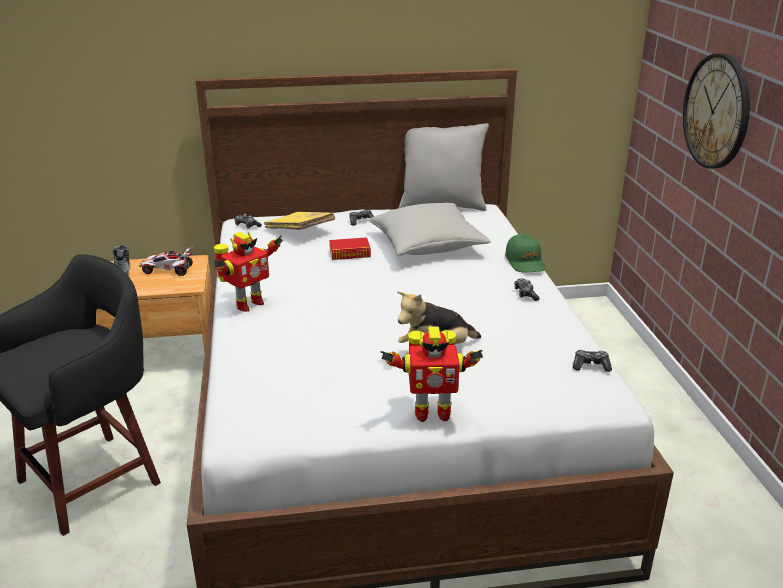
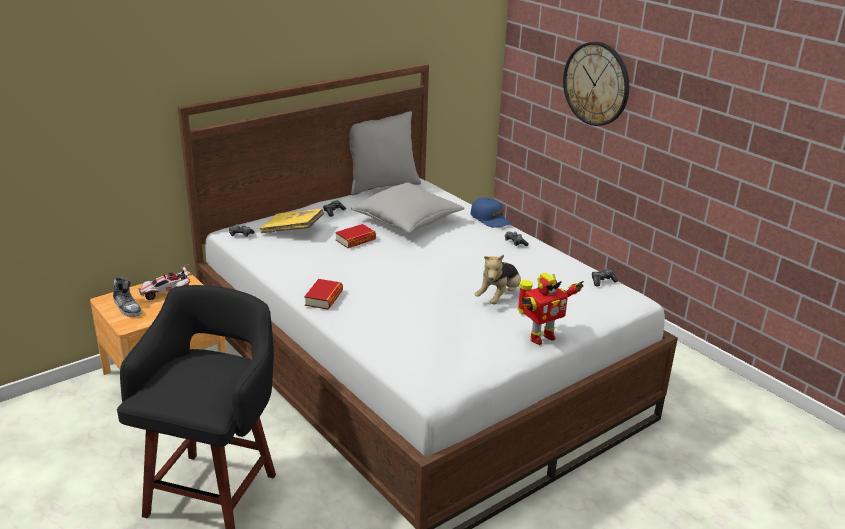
camera: 30 degrees left, 0 degrees up
(247, 304) = (324, 298): toy robot -> book
(525, 262) = (490, 219): green cap -> blue cap

